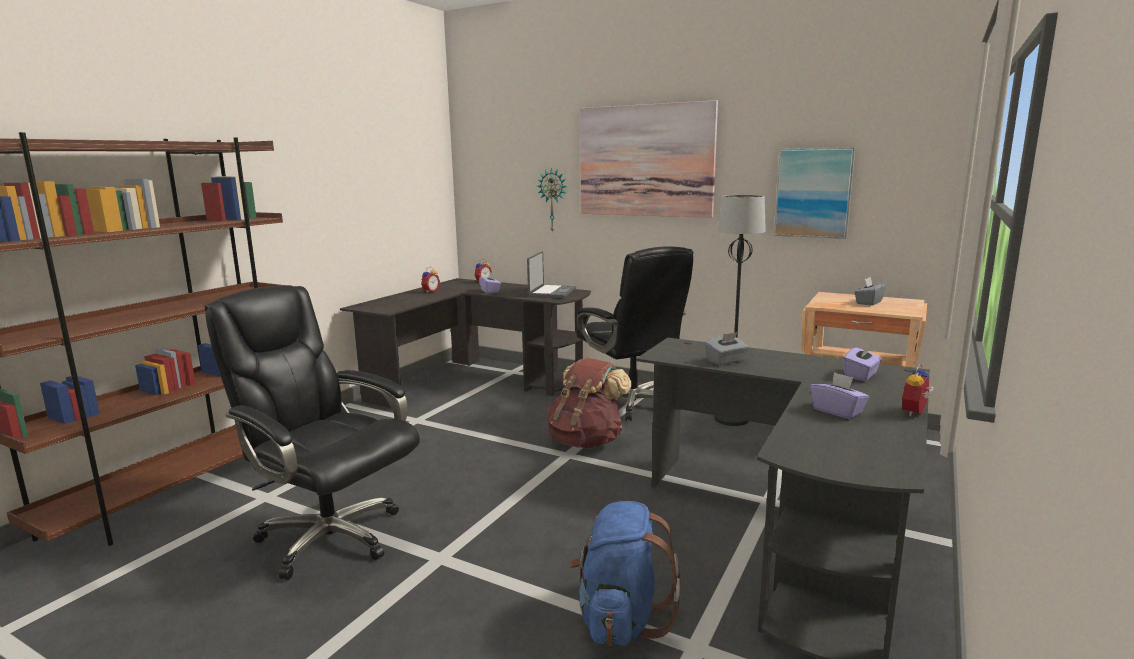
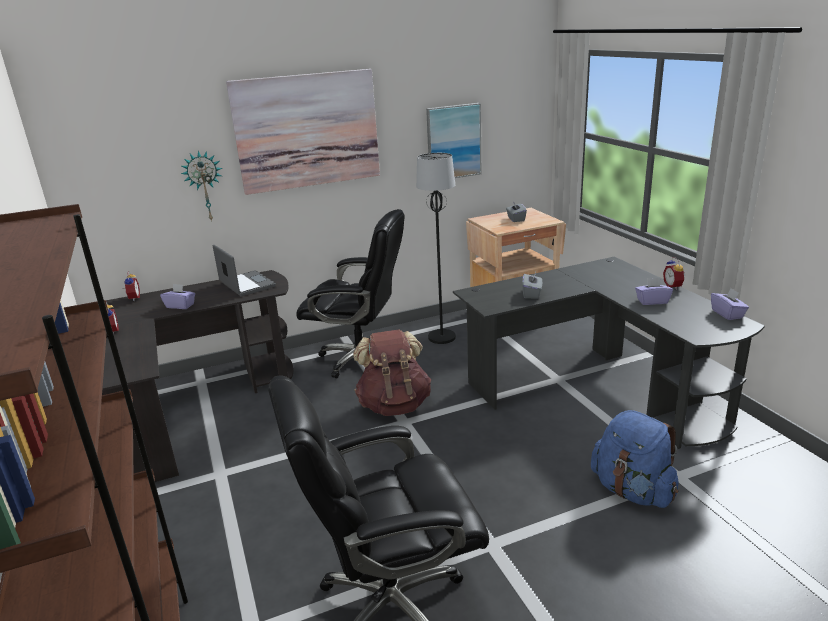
camera: 50 degrees left, 10 degrees up
(861, 375) = (604, 273): purple tissue box -> purple tissue box (727, 314)

